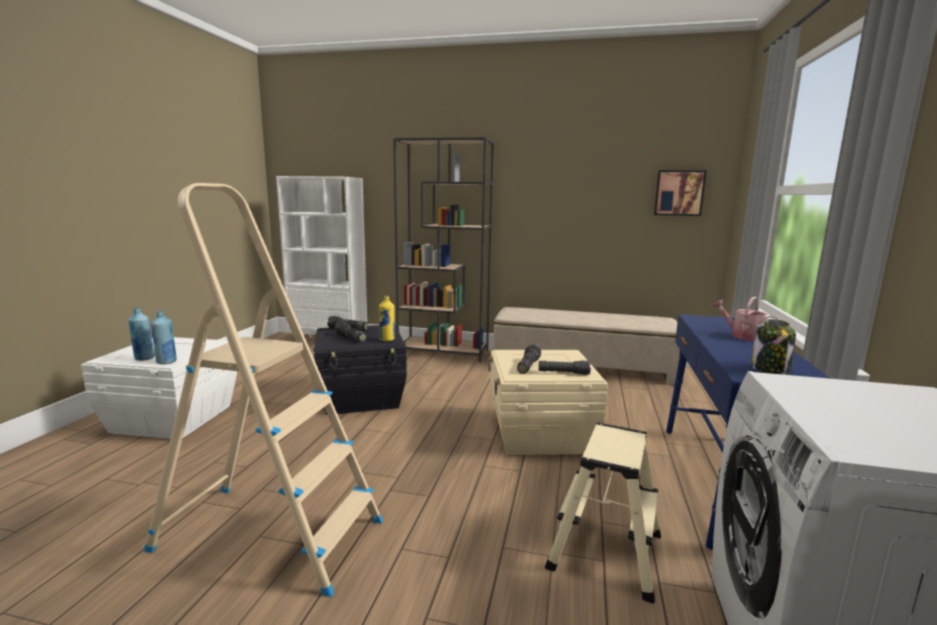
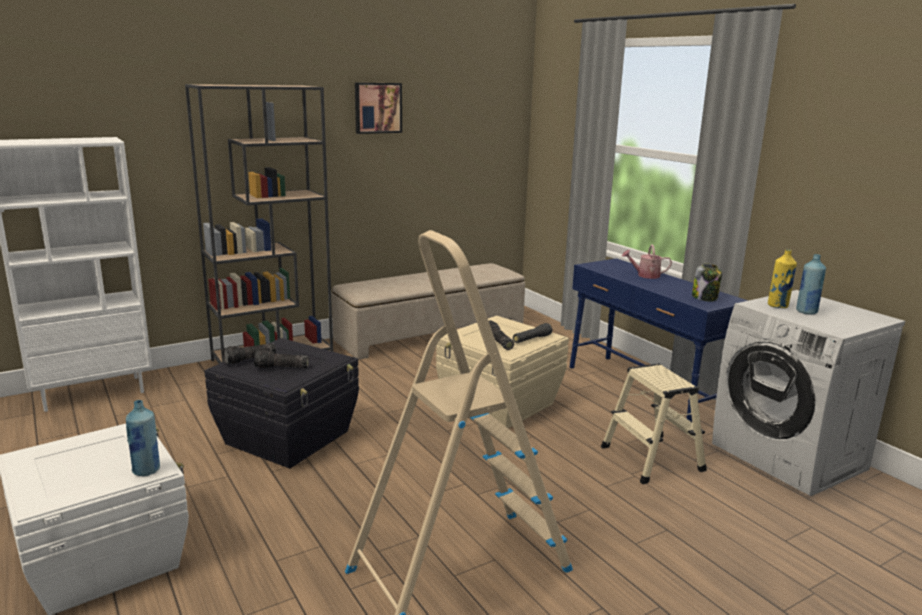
camera: 45 degrees left, 5 degrees up
(144, 358) = (97, 480): blue bottle -> blue bottle (806, 312)
(387, 339) = (323, 357): yellow bottle -> yellow bottle (778, 306)
(679, 193) = (487, 139): picture -> picture (377, 108)

